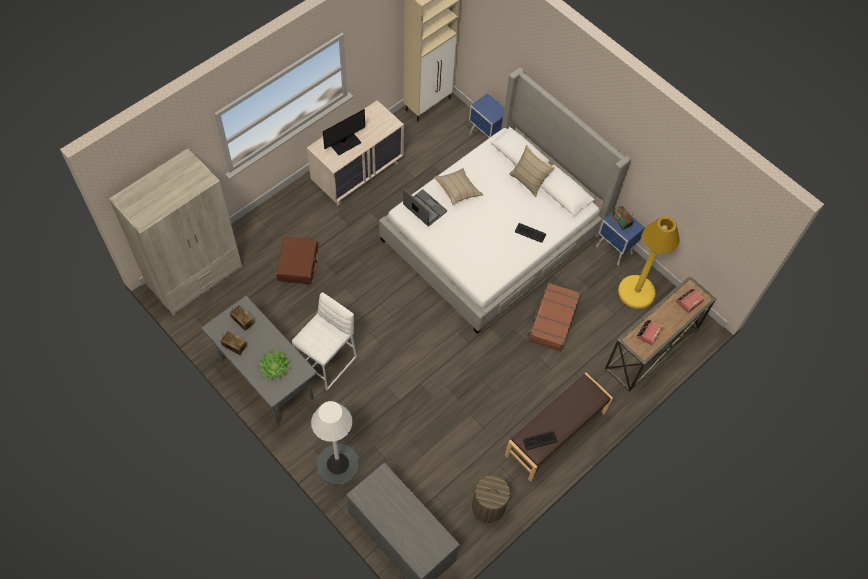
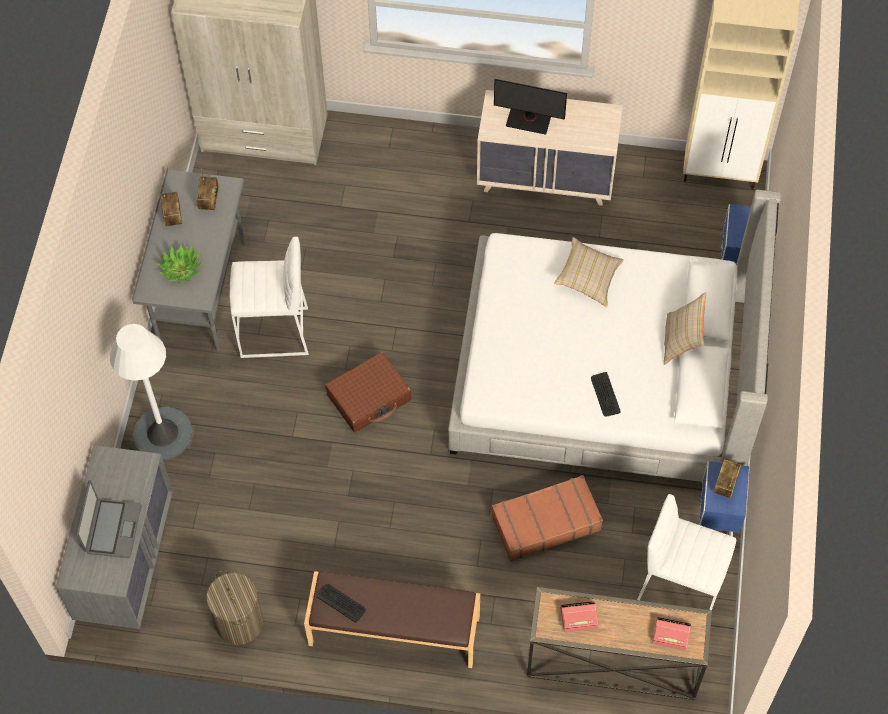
camera: 55 degrees right, 0 degrees up
(298, 264) = (370, 212): brown suitcase -> brown suitcase (369, 398)
(424, 209) = (527, 263): laptop -> laptop (112, 529)
(636, 292) = (679, 589): yellow floor lamp -> white stool

